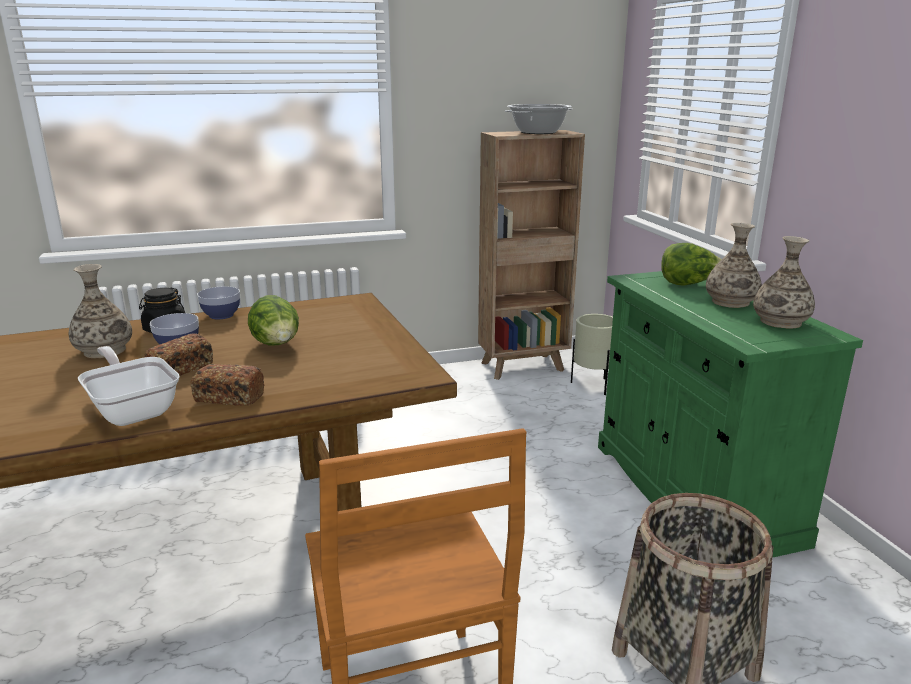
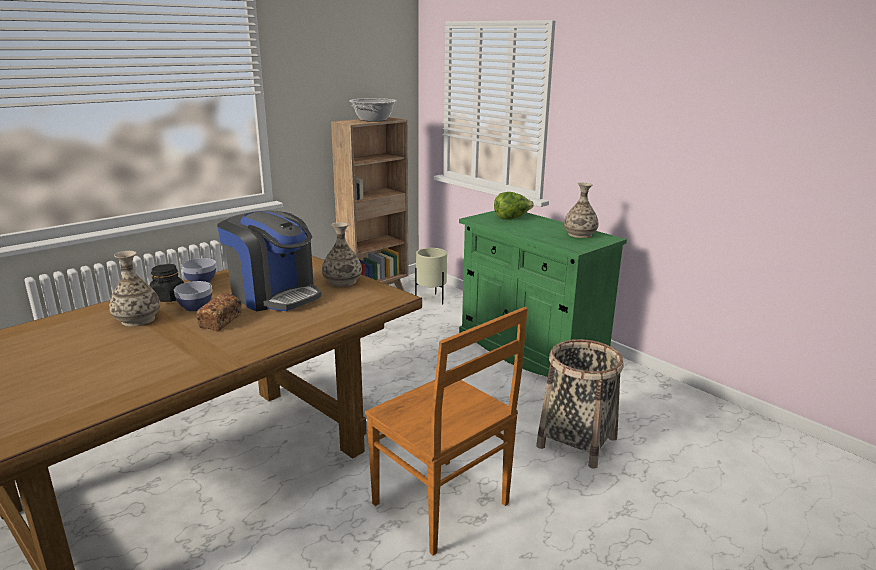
camera: 25 degrees left, 0 degrees up
(133, 410) = (221, 352): frying pan -> none
(229, 398) = (282, 332): bread -> none
(277, 346) = (274, 295): lettuce -> coffee machine
(730, 302) = (544, 226): vase -> vase (342, 282)

